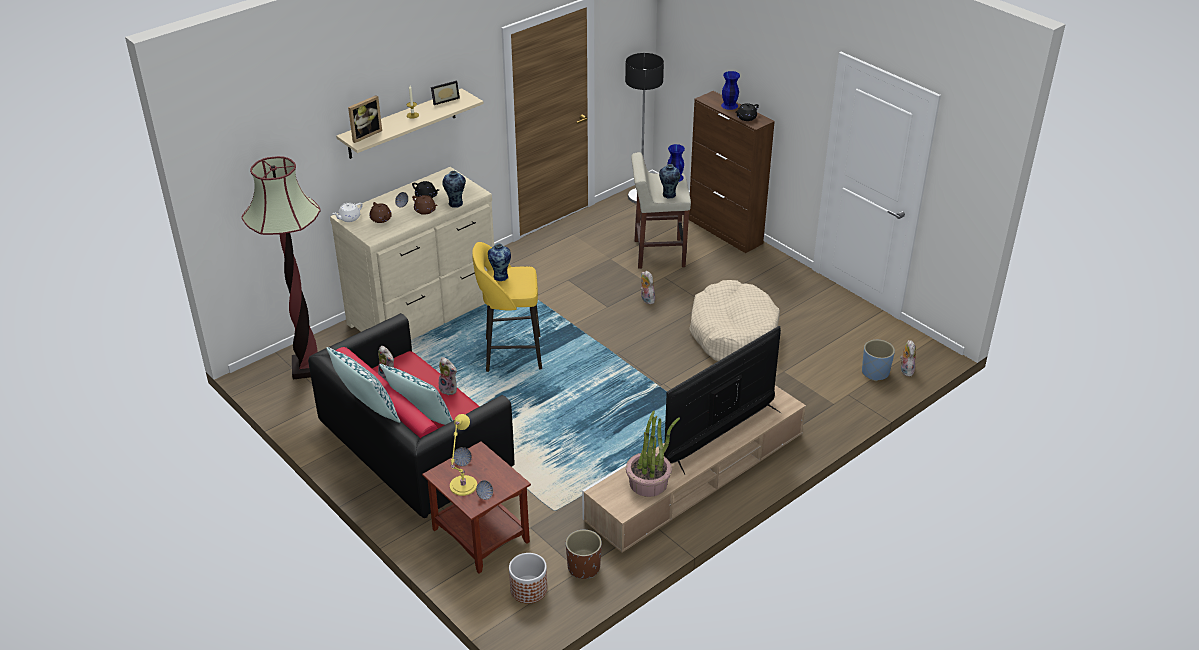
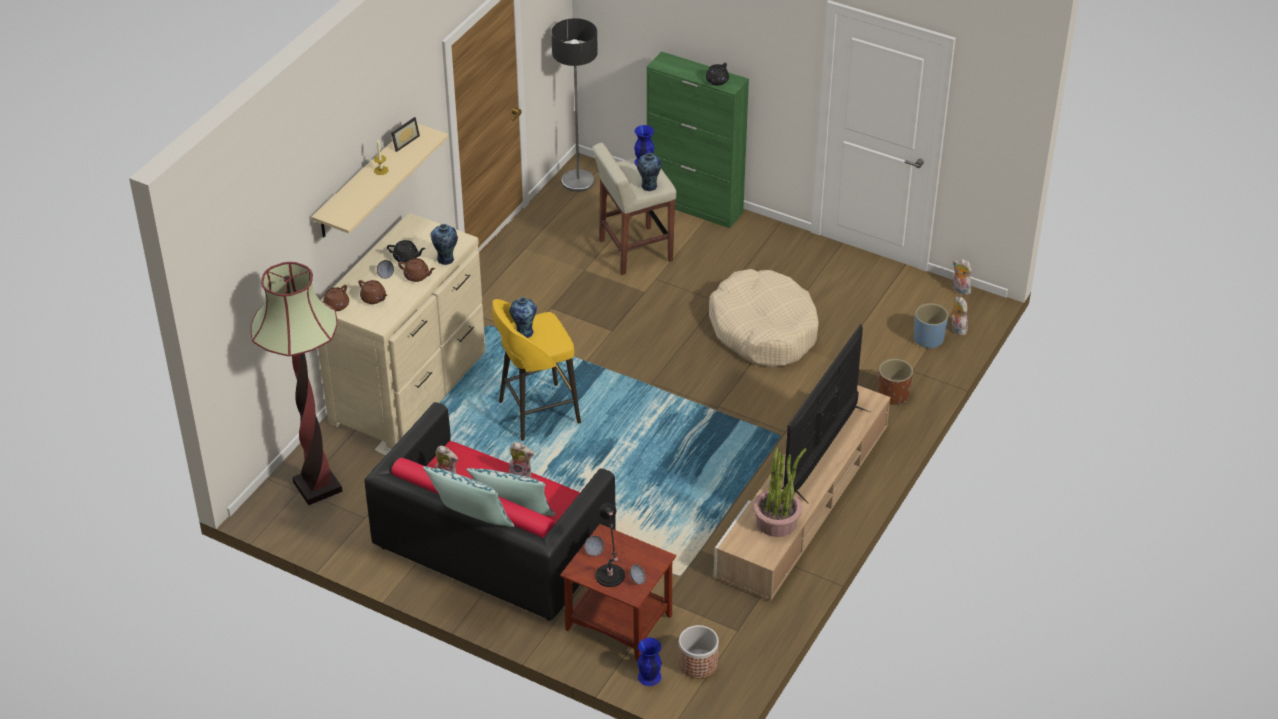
camera: 20 degrees left, 5 degrees up
(349, 218) = (336, 306): white teapot -> brown teapot
(365, 134) = (344, 208): picture frame -> none
(462, 487) = (610, 578): yellow table lamp -> black table lamp
(584, 568) = (740, 626): brown planter -> brown planter (893, 395)
(646, 299) = (650, 311): plush toy -> plush toy (959, 290)
(725, 231) = (695, 206): brown cabinet -> green cabinet
(729, 105) = (689, 68): blue vase -> blue vase (649, 677)

